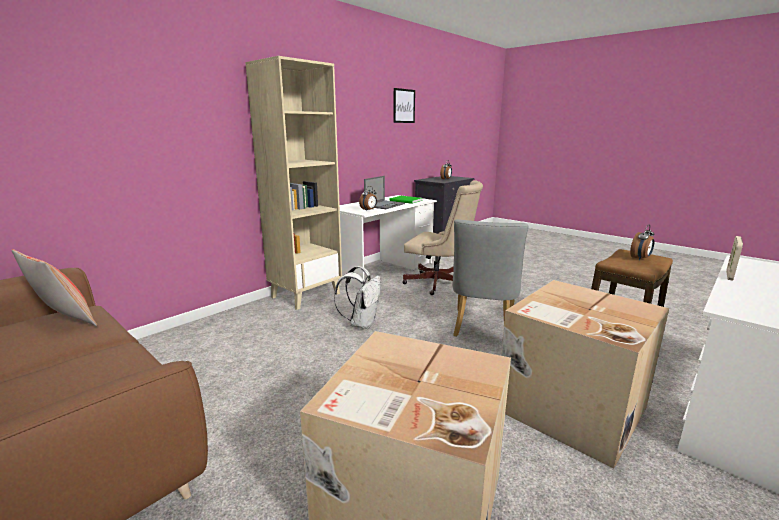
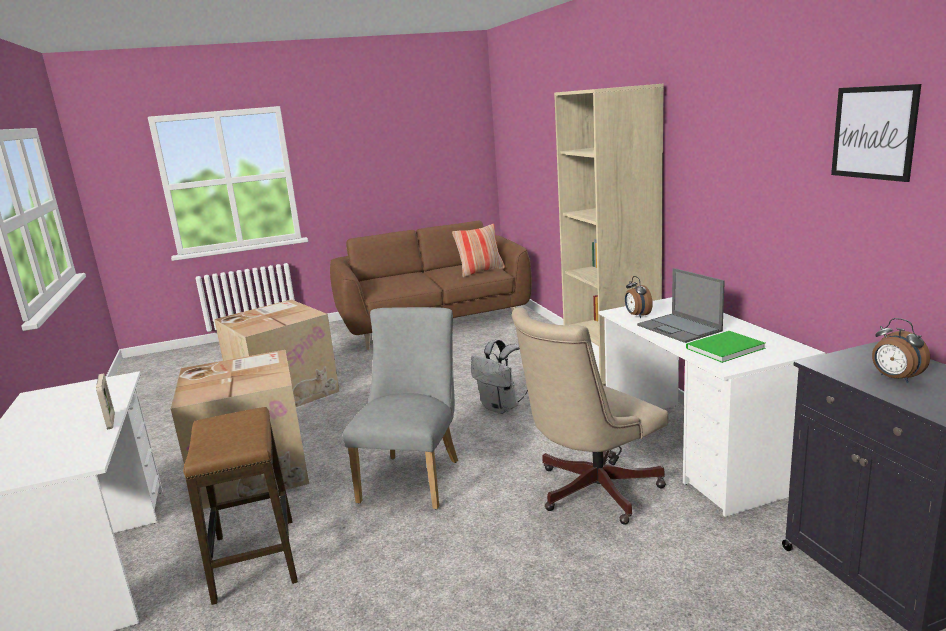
camera: 120 degrees right, 0 degrees up
(482, 328) = (414, 477): grey chair -> grey chair turned 60 degrees clockwise
(640, 258) = (224, 441): alarm clock -> none

